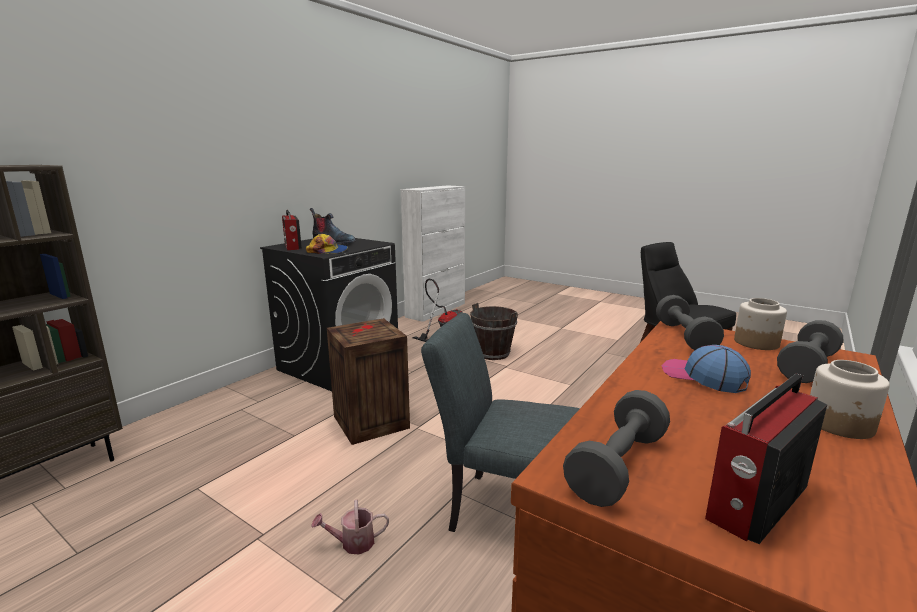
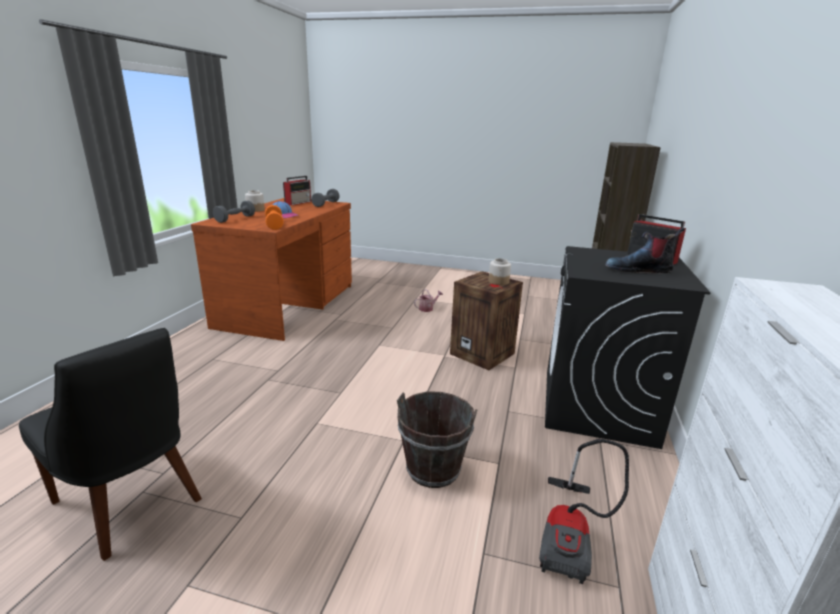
camera: 160 degrees right, 5 degrees up
(328, 251) = (591, 254): cap -> none
(502, 510) = (365, 324): grey chair -> none
(684, 337) = (274, 225): grey dumbbell -> orange dumbbell
(755, 343) = (241, 224): jar -> jar (499, 281)

